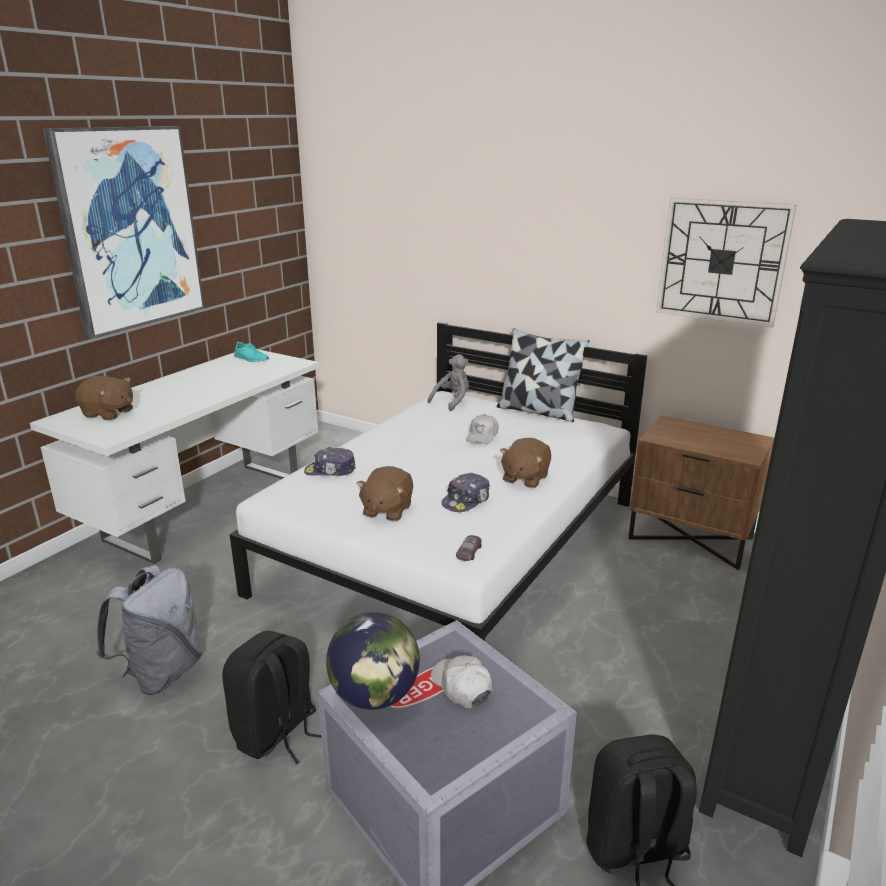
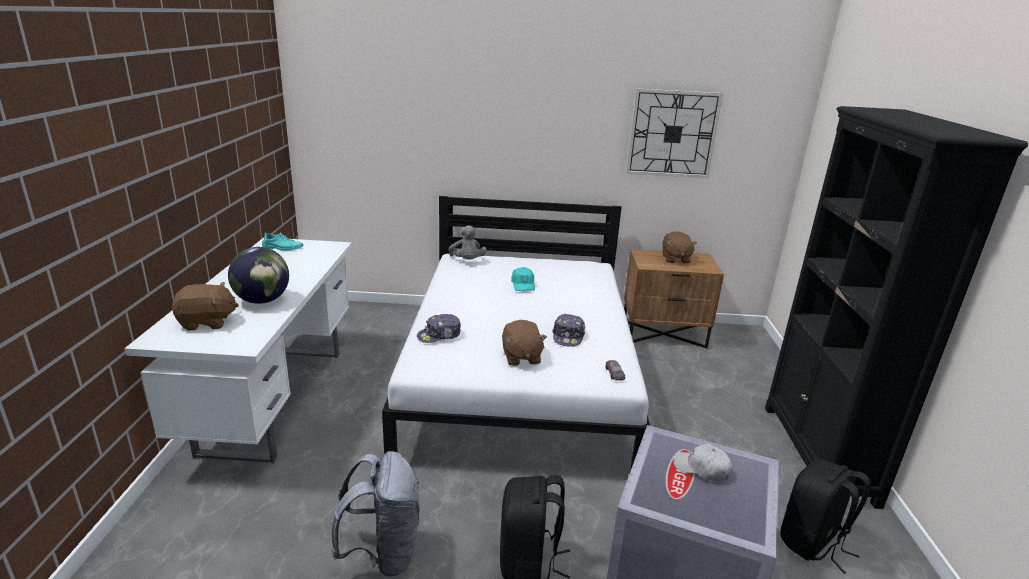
camera: 30 degrees left, 0 degrees up
(129, 229) = (179, 128): picture -> none
(375, 696) = (658, 495): globe -> globe (262, 301)
(452, 401) = (467, 261): grey plush toy -> grey plush toy turned 150 degrees clockwise
(482, 436) = (523, 285): white cap -> turquoise cap
(525, 478) = (587, 311): brown plush toy -> brown plush toy (675, 259)
(538, 411) = (538, 259): pillow -> none

